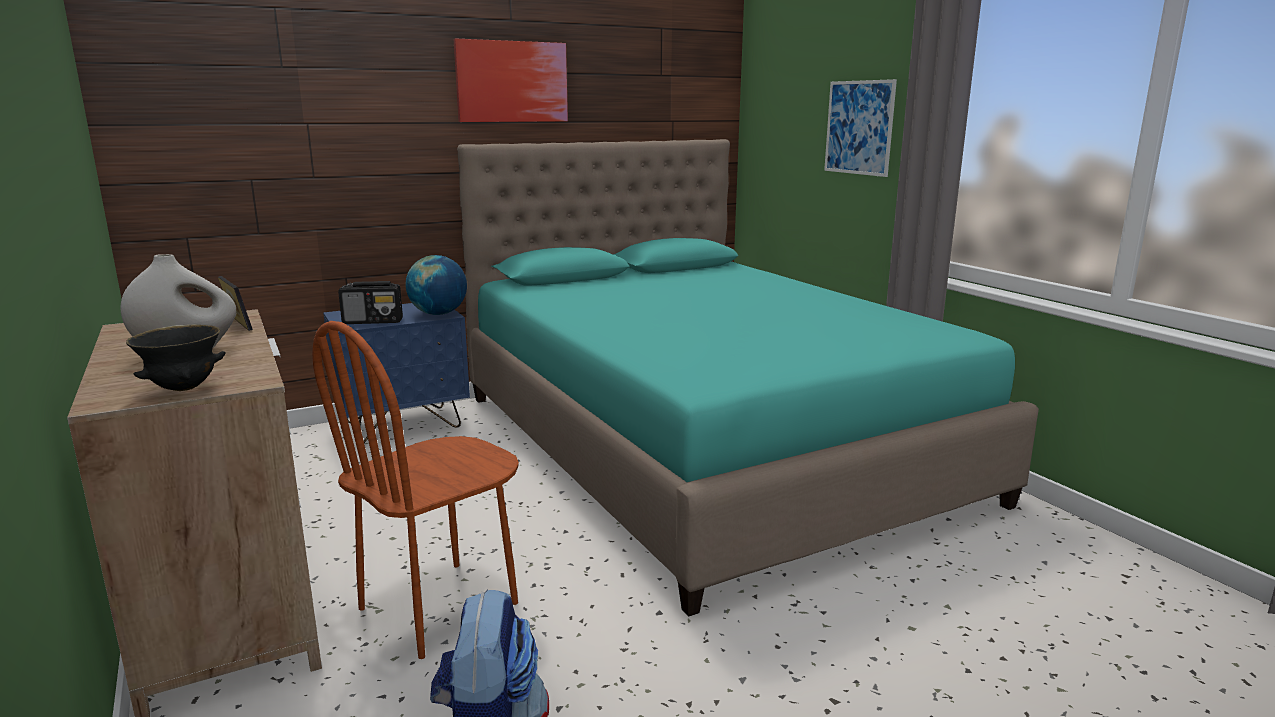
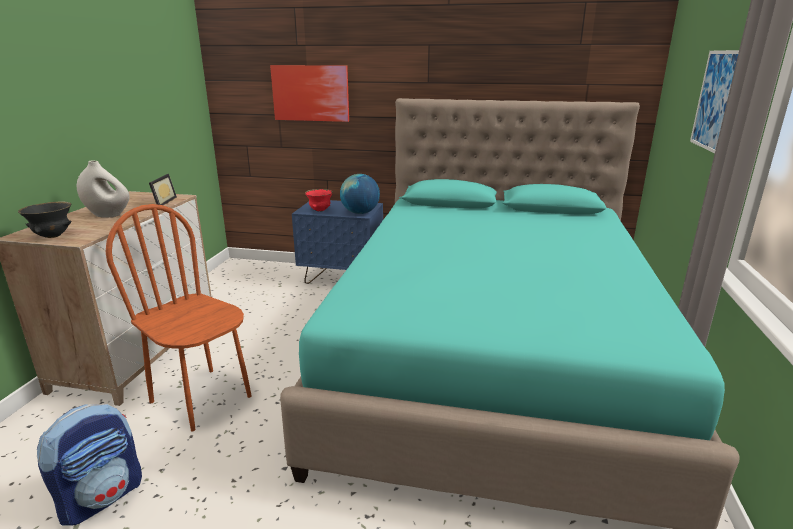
camera: 40 degrees right, 5 degrees up
(373, 321) = (320, 210): radio -> red bowl
(439, 606) = (202, 398): brown chair -> brown chair turned 45 degrees clockwise
(512, 82) = (444, 52): picture -> picture (310, 93)

